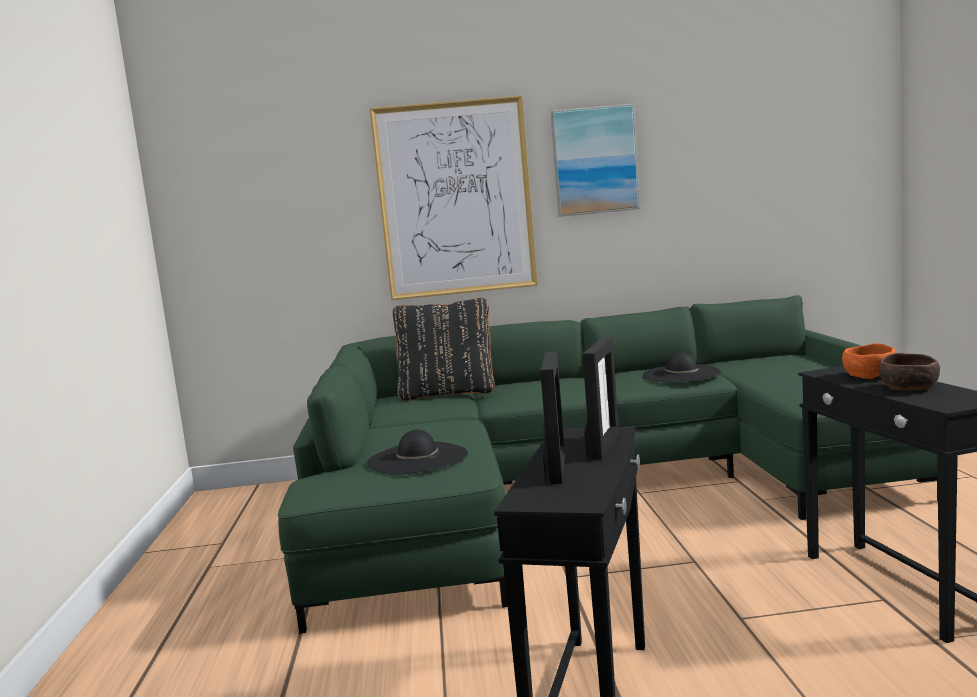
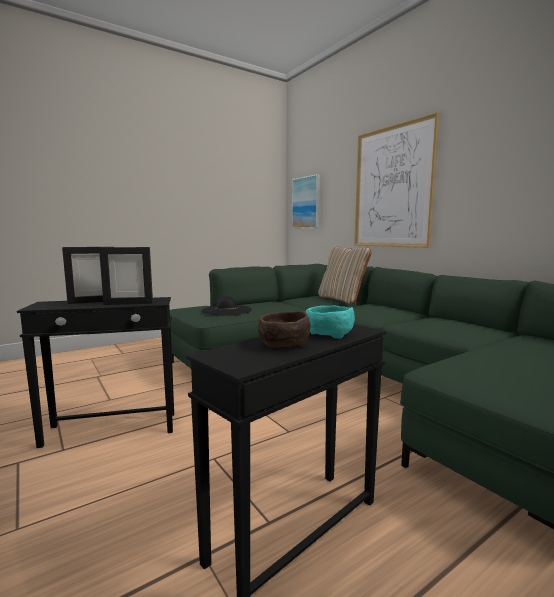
camera: 60 degrees right, 0 degrees up
(447, 393) = (342, 300): black pillow -> beige pillow
(595, 160) = (484, 155): picture -> picture (306, 202)
(681, 374) = (457, 328): black hat -> none
(869, 376) = (327, 334): orange bowl -> turquoise bowl

